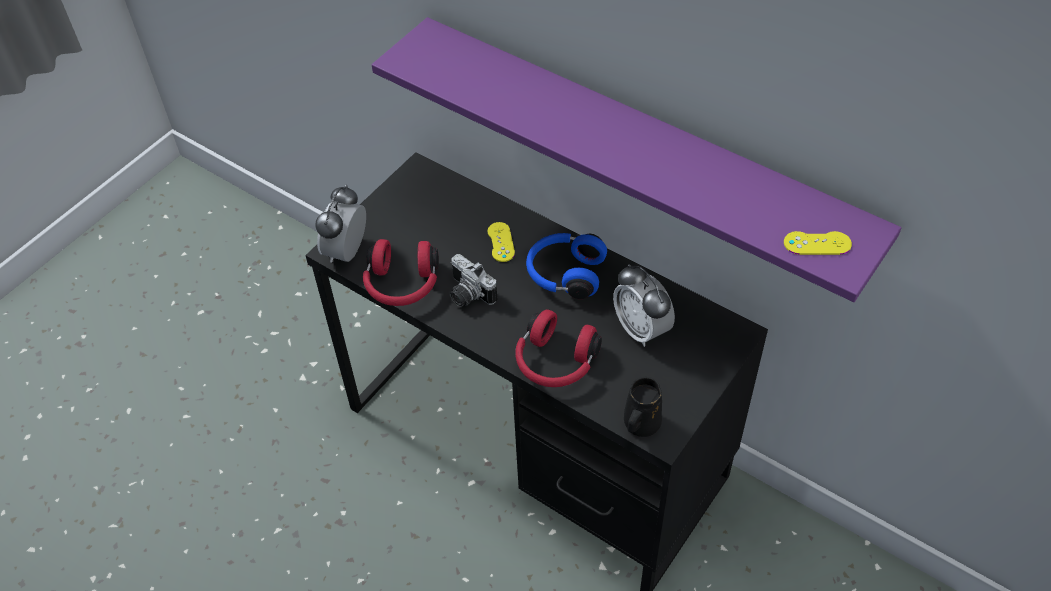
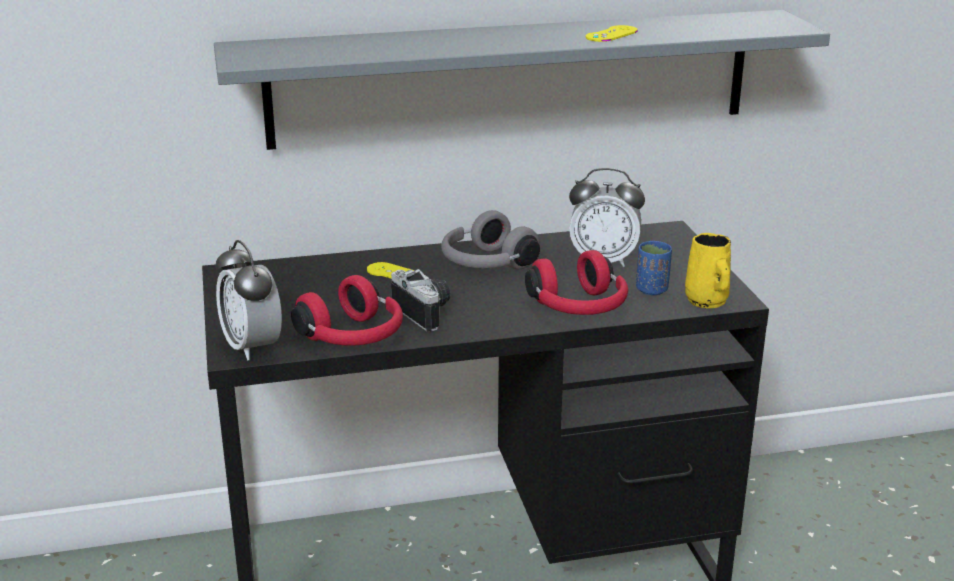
camera: 50 degrees left, 25 degrees down
(467, 295) = (427, 313): camera -> camera turned 120 degrees counterclockwise
(564, 274) = (486, 264): blue headphones -> grey headphones
(625, 383) = (652, 290): none -> blue cup
(640, 149) = (512, 78): purple shelf -> grey shelf
(640, 425) = (707, 302): black mug -> yellow mug
(817, 243) = (760, 26): yellow game controller -> yellow game controller (611, 34)

